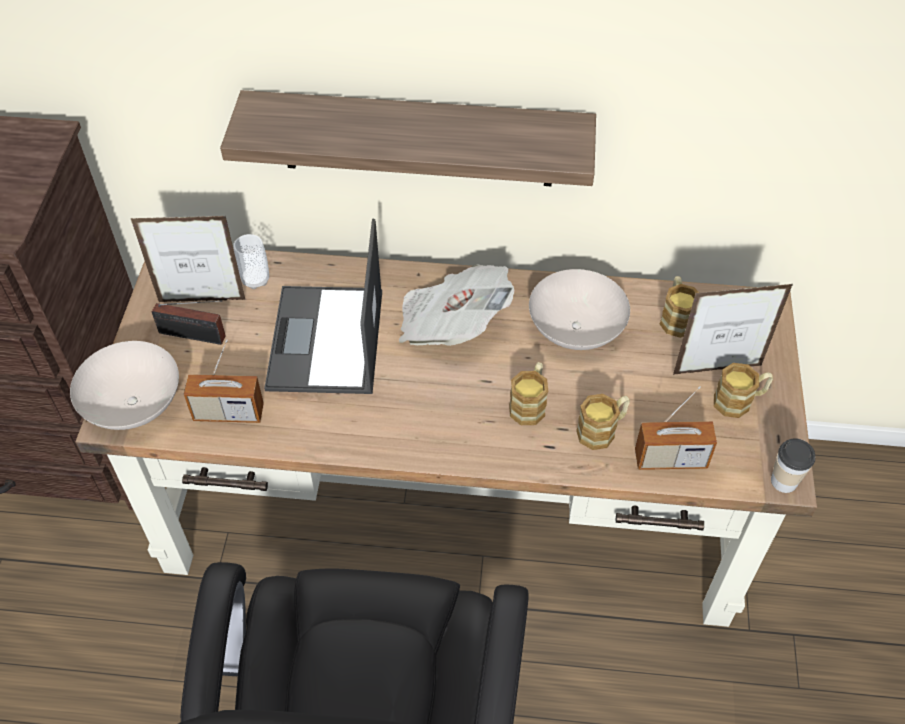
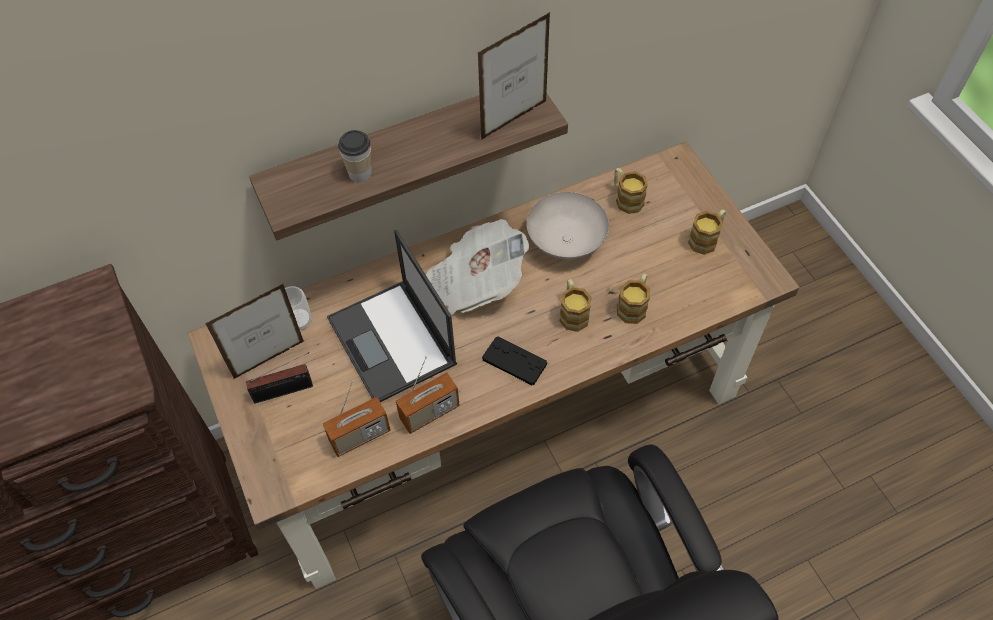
camera: 30 degrees left, 5 degrees up
(132, 405) = (278, 471): white bowl -> none
(432, 421) = (514, 361): none -> black game controller
(670, 459) = (691, 303): radio -> radio (429, 412)
(717, 370) = (678, 223): picture frame -> picture frame (514, 120)
(784, 481) = (769, 280): cup -> cup (360, 173)

